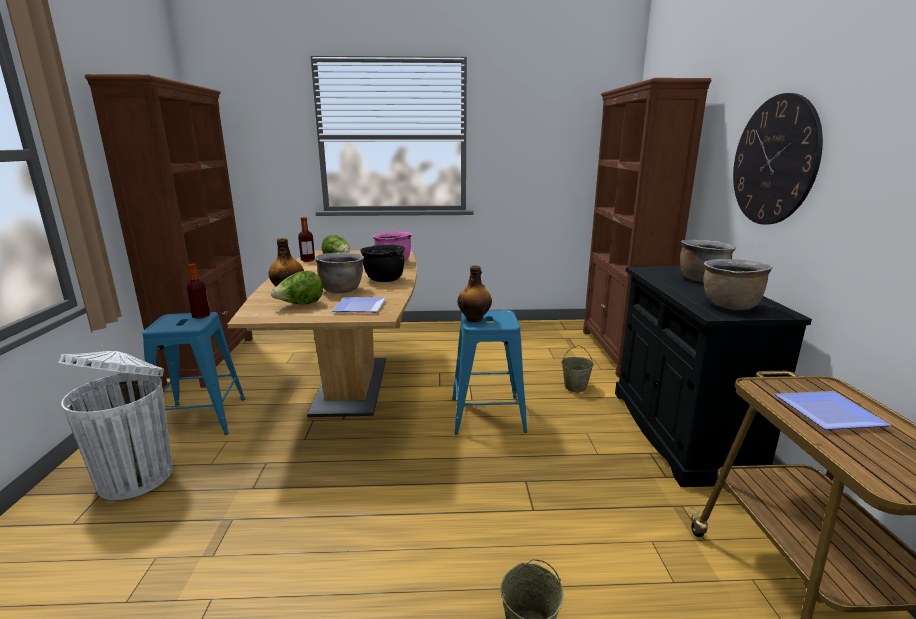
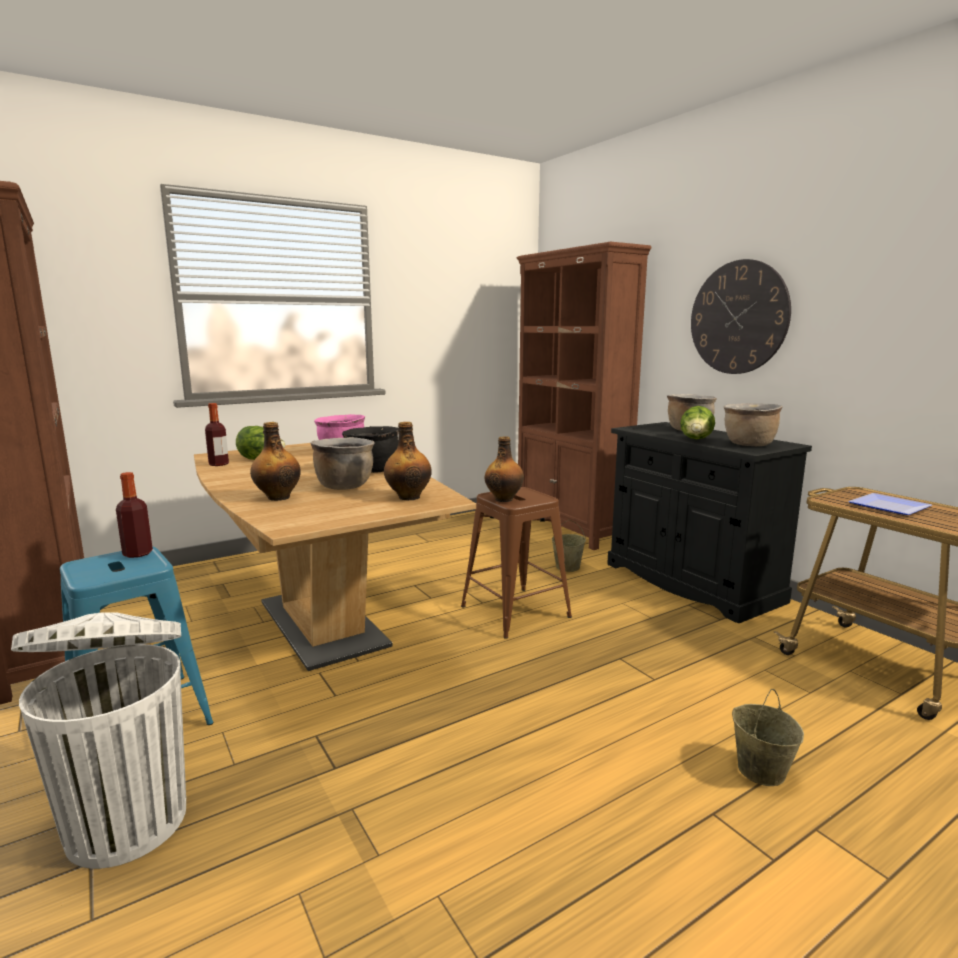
camera: 30 degrees left, 5 degrees down
(300, 305) = (327, 507): lettuce -> lettuce (696, 440)
(362, 307) = (408, 497): plate -> bottle
(487, 414) = (514, 612): blue stool -> brown stool

